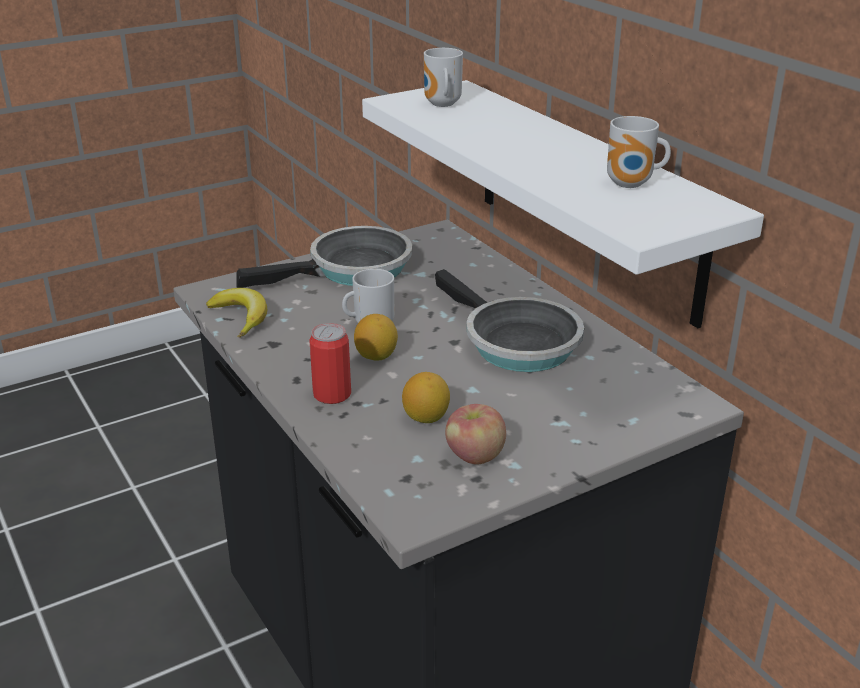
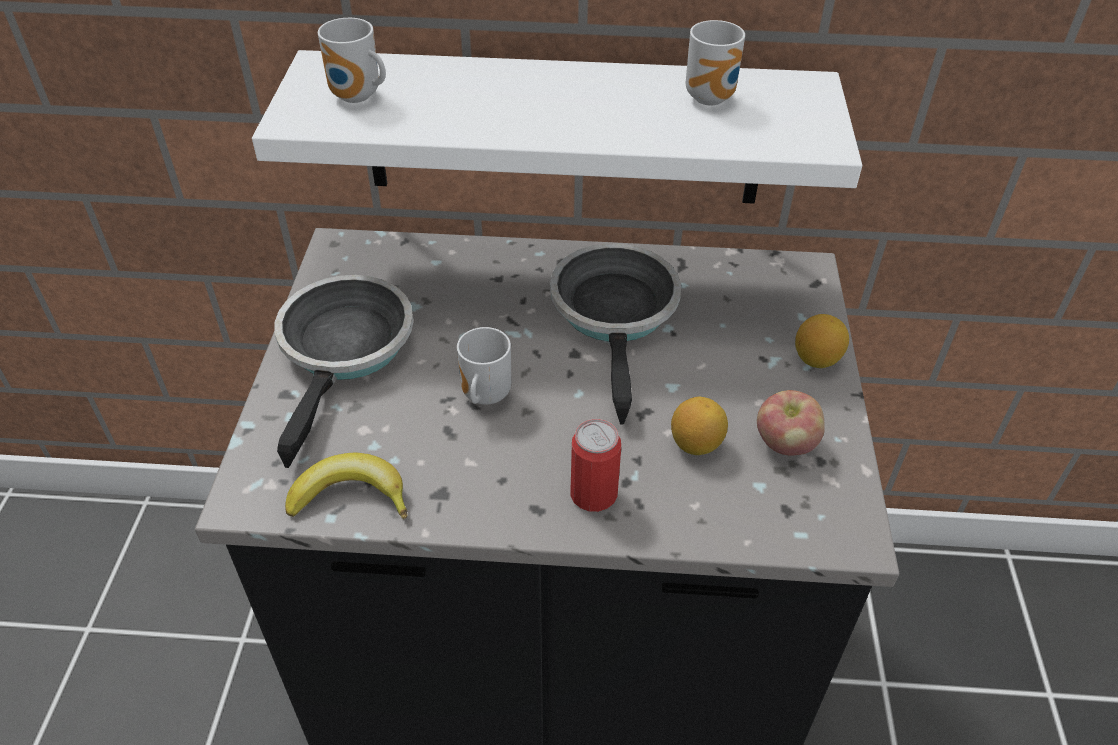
camera: 55 degrees left, 15 degrees up
(376, 356) = (549, 423): lemon -> lemon (816, 359)
(514, 342) = (616, 315): frying pan -> frying pan turned 90 degrees counterclockwise

